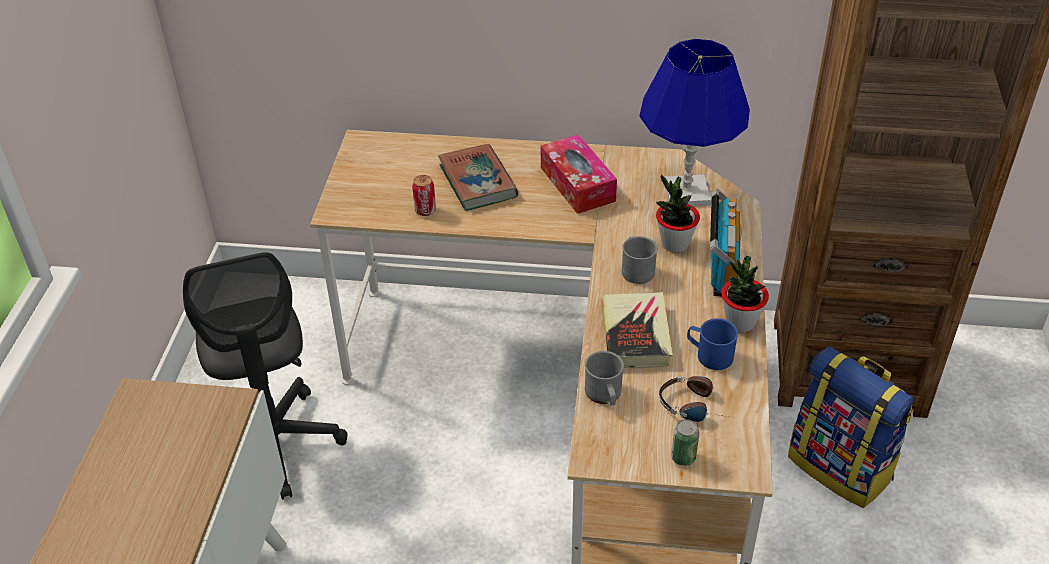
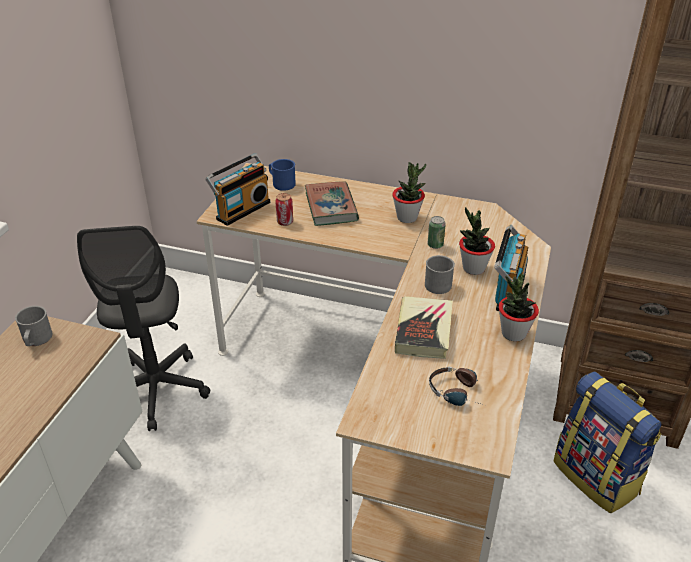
camera: 10 degrees right, 5 degrees down
(364, 200) = (241, 210): none -> radio
(577, 184) = (407, 217): tissue box -> potted plant
(604, 395) = (385, 374): grey mug -> grey mug (36, 340)
(683, 457) = (438, 433): can -> can (435, 245)
(686, 192) = (492, 233): blue table lamp -> none
(709, 355) = (481, 355): blue mug -> blue mug (281, 183)

